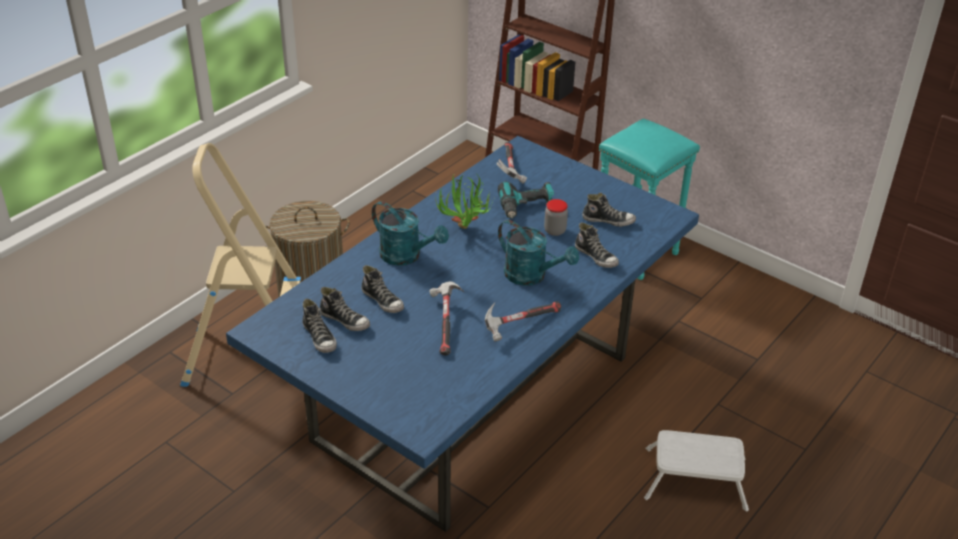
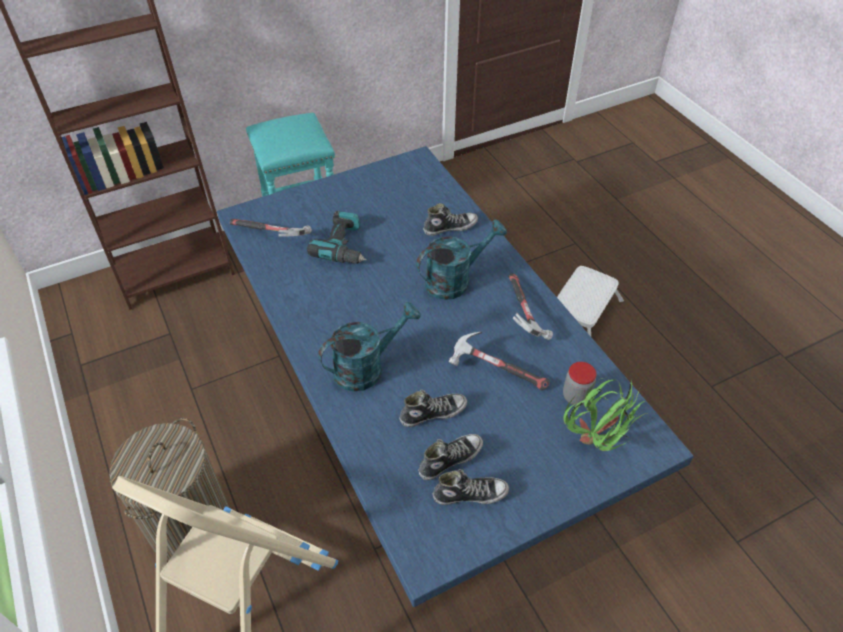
camera: 65 degrees left, 10 degrees up
(464, 232) = (354, 306): potted plant -> potted plant (597, 443)
(555, 230) = (394, 240): jar -> jar (576, 396)
(608, 220) = (401, 200): shoe -> none

